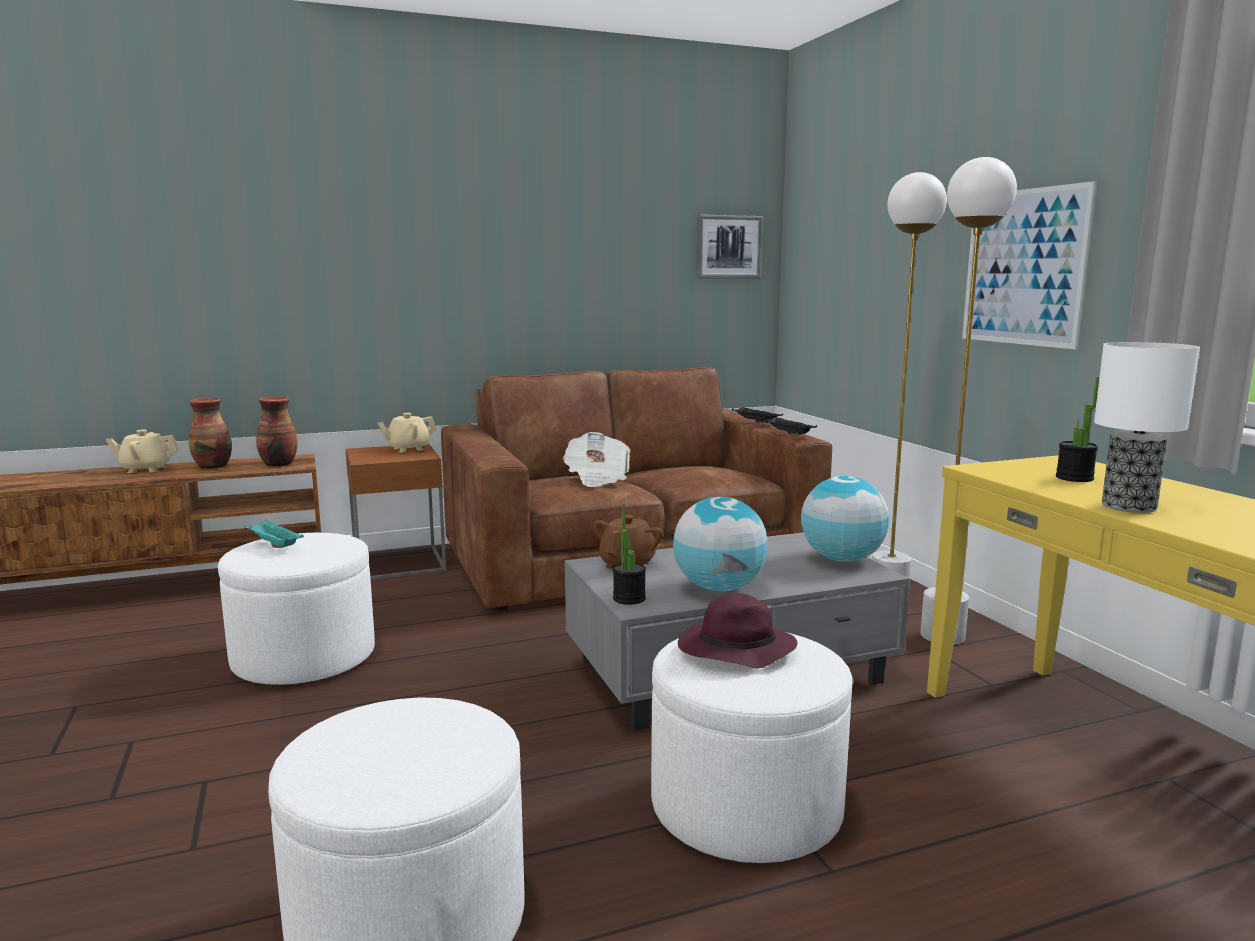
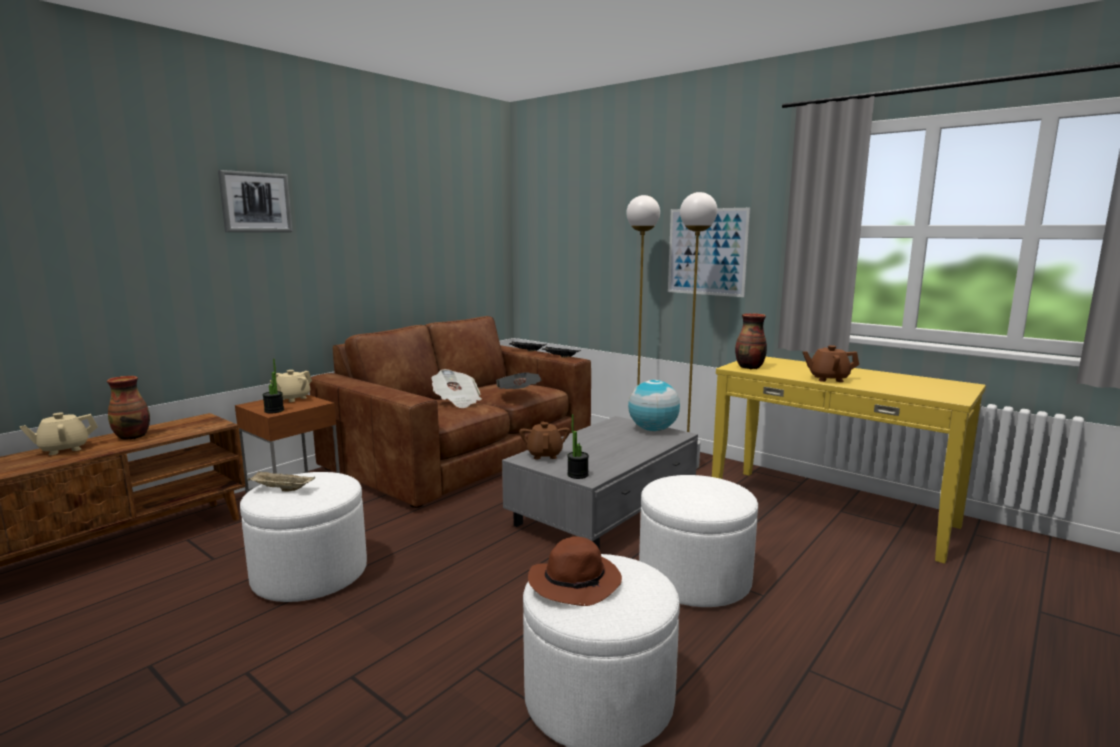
camera: 30 degrees left, 0 degrees up
(274, 545) = (281, 489): turquoise tray -> beige tray
(278, 464) = (195, 426): vase -> vase (749, 367)
(376, 731) = (576, 582): none -> brown hat
(691, 480) = (518, 394): none -> newspaper
(719, 588) = (616, 458): globe -> none
(728, 247) = (484, 233): picture -> picture (255, 202)
(734, 651) = (686, 490): purple hat -> none
(1074, 478) = (781, 367): potted plant -> potted plant (274, 411)
(1130, 506) = (828, 379): table lamp -> brown teapot

